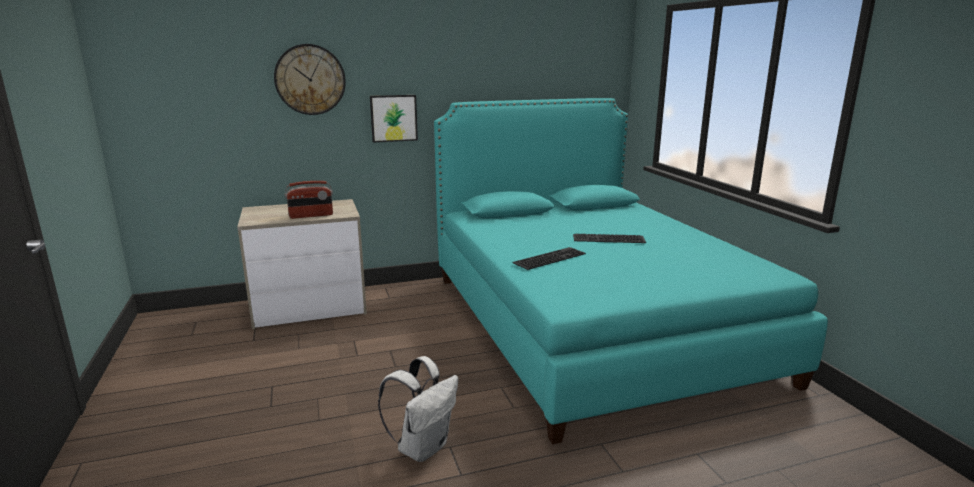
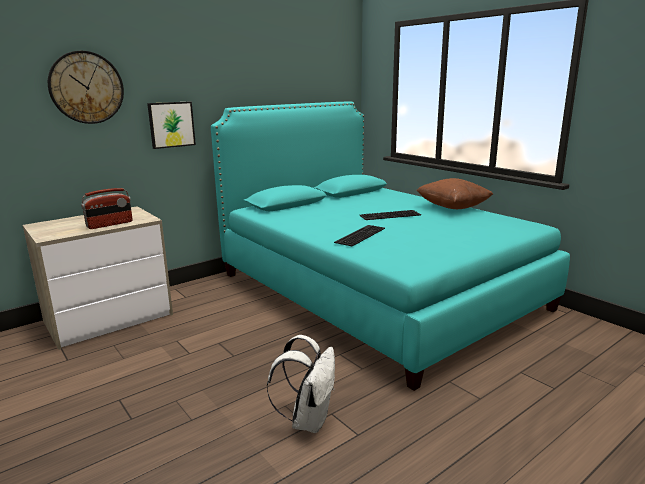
camera: 20 degrees left, 0 degrees up
(697, 238) = (452, 208): none -> brown pillow

